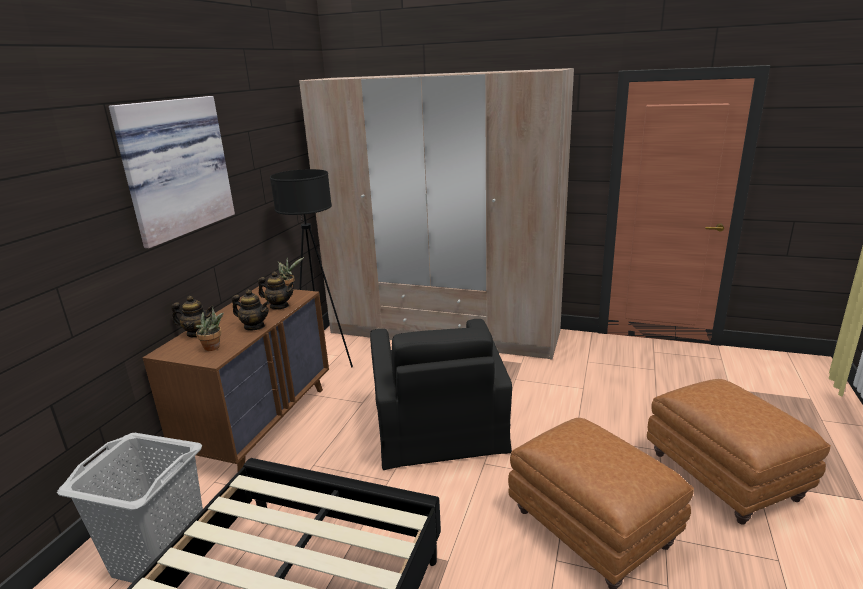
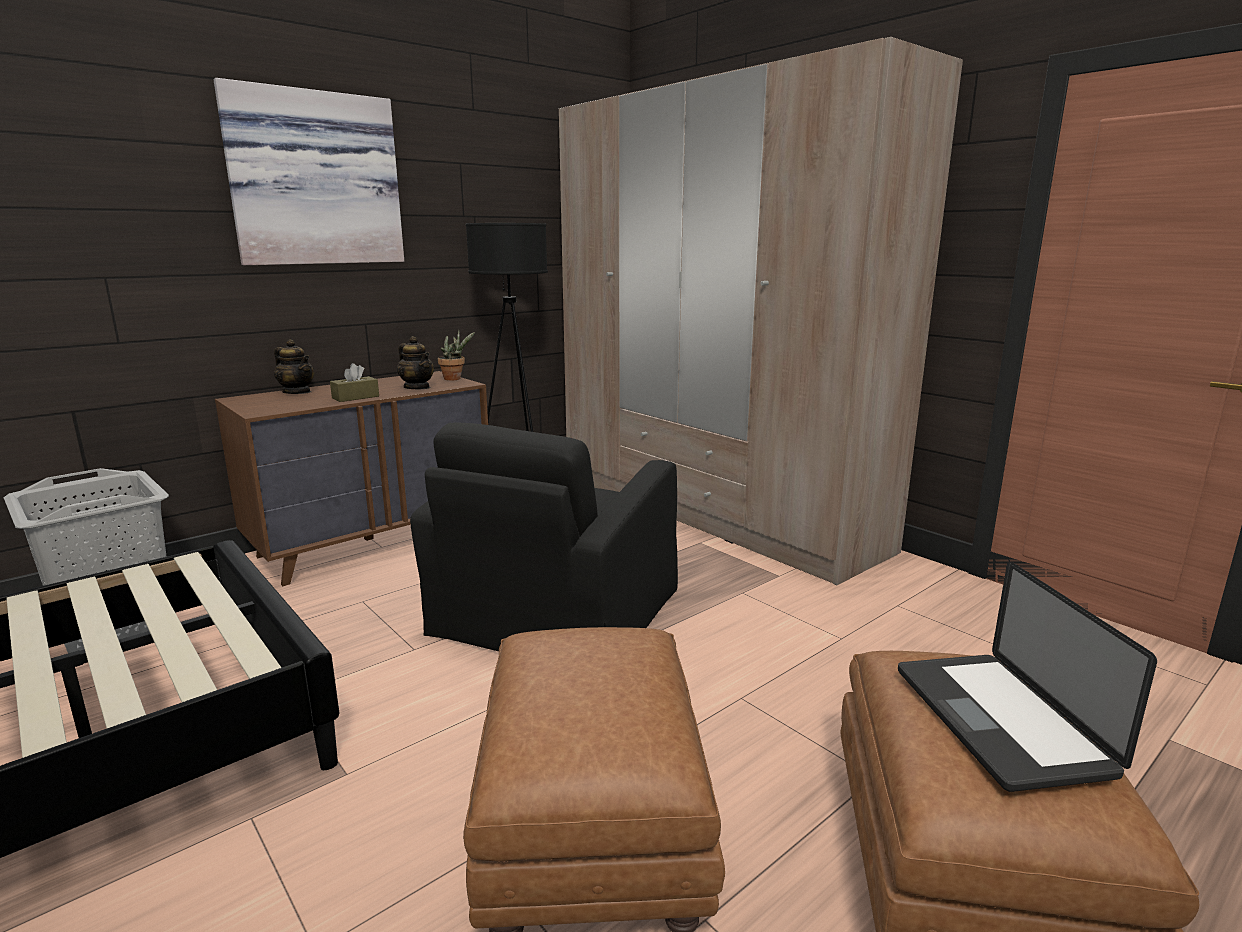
camera: 30 degrees right, 5 degrees down
(214, 347) = (283, 404): potted plant -> none
(254, 327) = (355, 397): teapot -> brown tissue box
(743, 408) = (998, 720): none -> laptop

